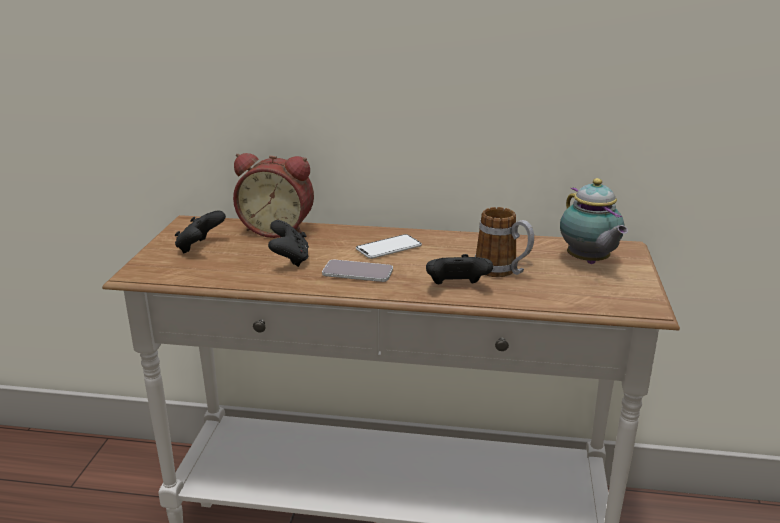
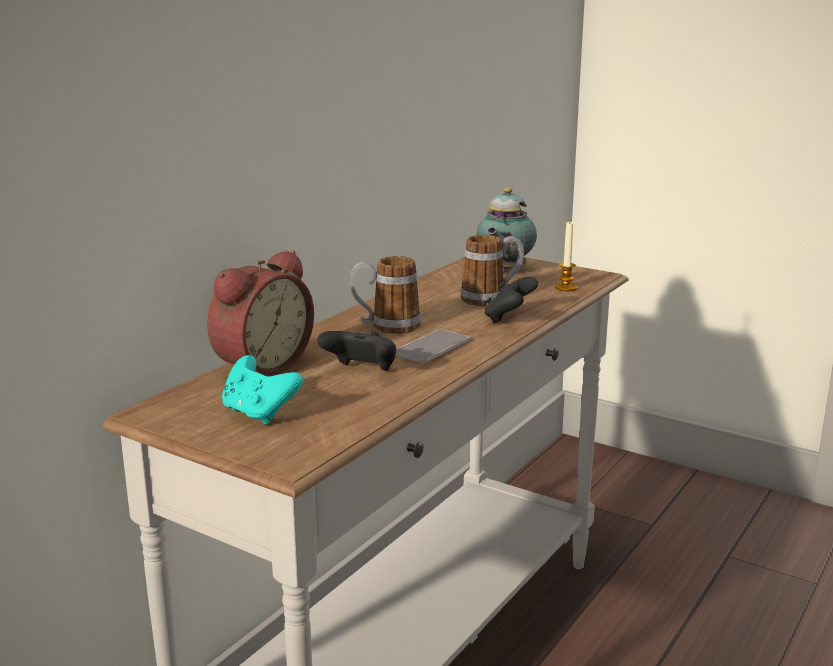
camera: 65 degrees left, 5 degrees down
(200, 248) = (259, 413): black game controller -> turquoise game controller
(388, 248) = (386, 326): phone -> mug
(579, 297) = (566, 287): none -> candle
(588, 262) = (503, 271): teapot -> teapot turned 105 degrees clockwise

